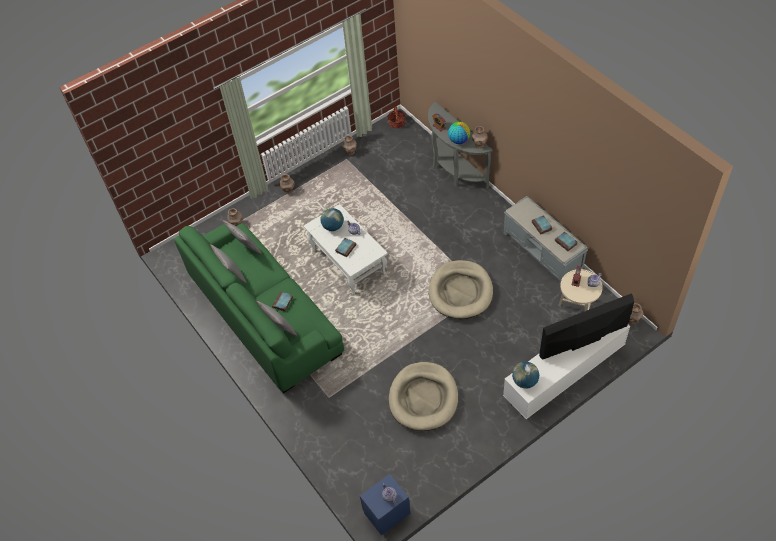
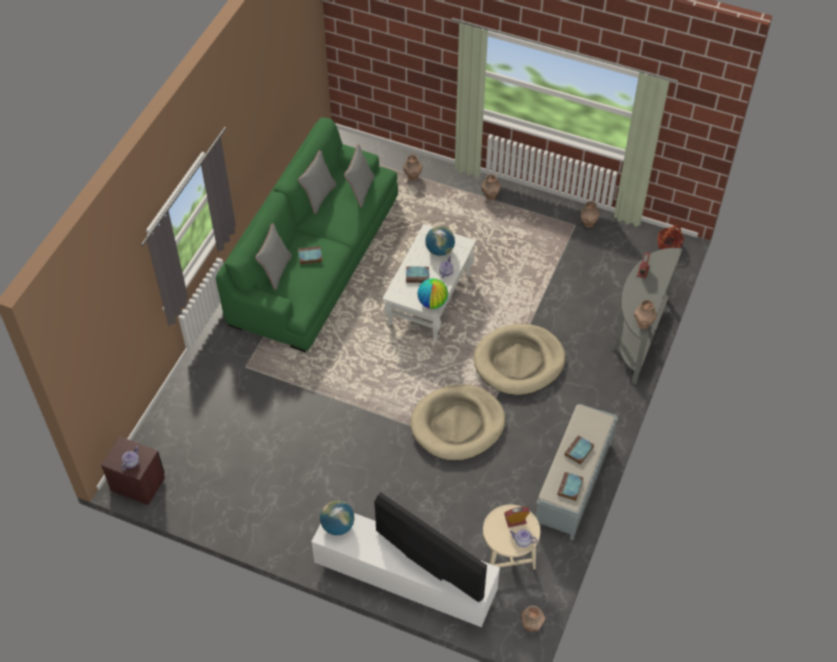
camera: 55 degrees right, 0 degrees up
(387, 513) = (138, 484): blue nightstand -> brown nightstand
(423, 398) = (293, 453): beige dog bed -> beige dog bed (519, 362)
(459, 140) = (635, 300): globe -> globe (432, 302)

